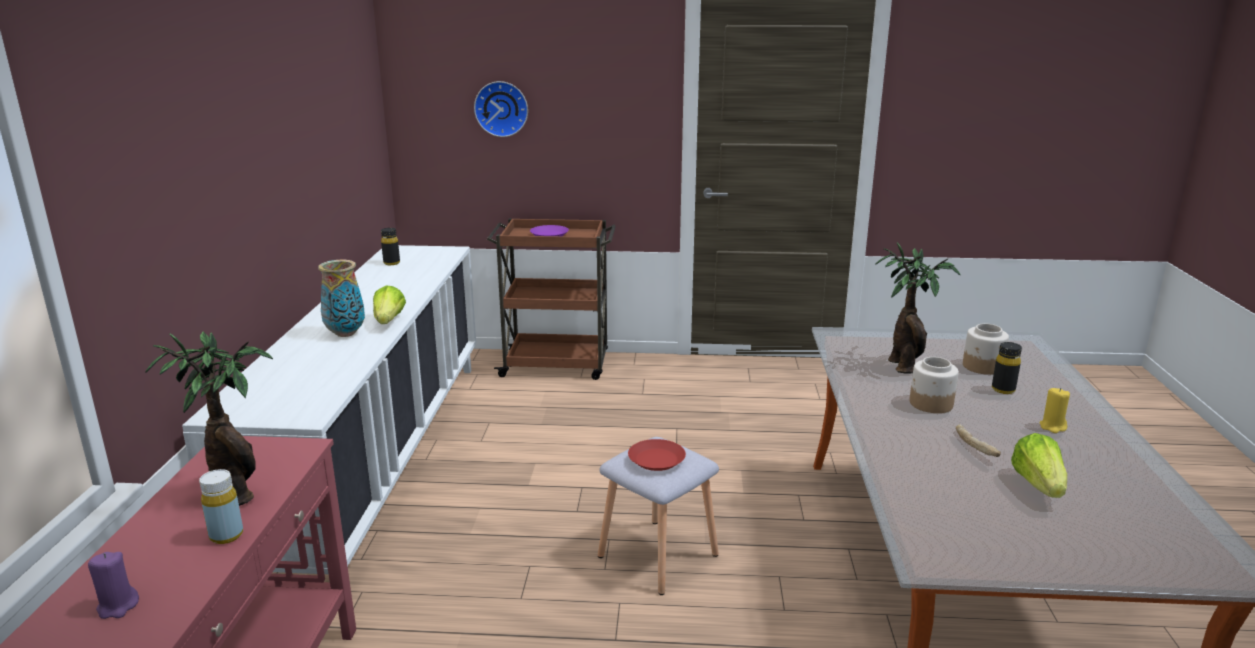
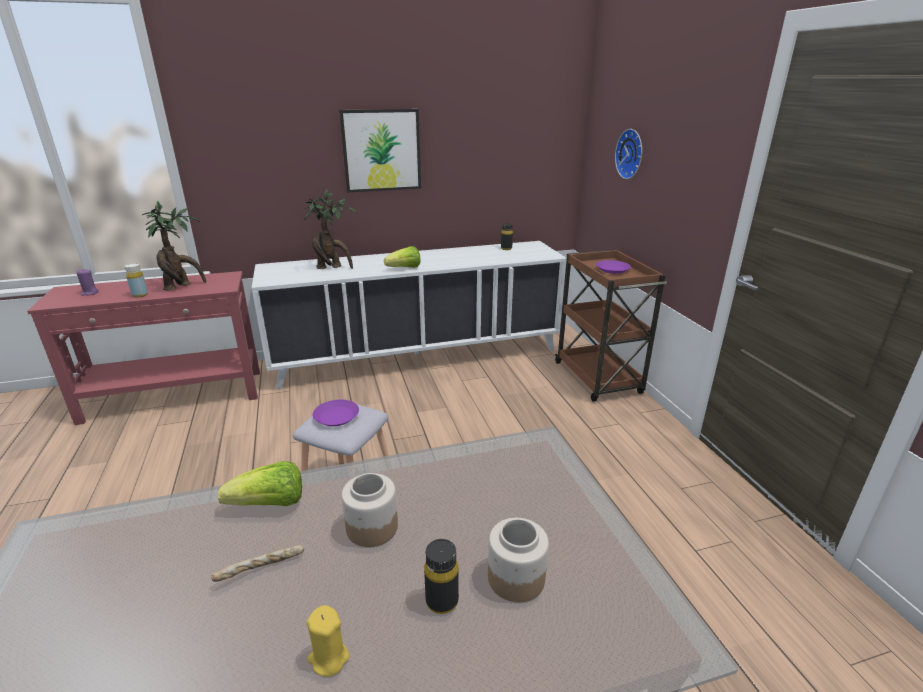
camera: 70 degrees right, 5 degrees up
(266, 160) = (381, 150): none -> picture
(345, 334) = (379, 264): vase -> none
(656, 460) = (336, 417): red plate -> purple plate
(903, 365) = (479, 500): potted plant -> potted plant (332, 268)
(1038, 485) = (161, 630): lettuce -> lettuce (270, 504)

